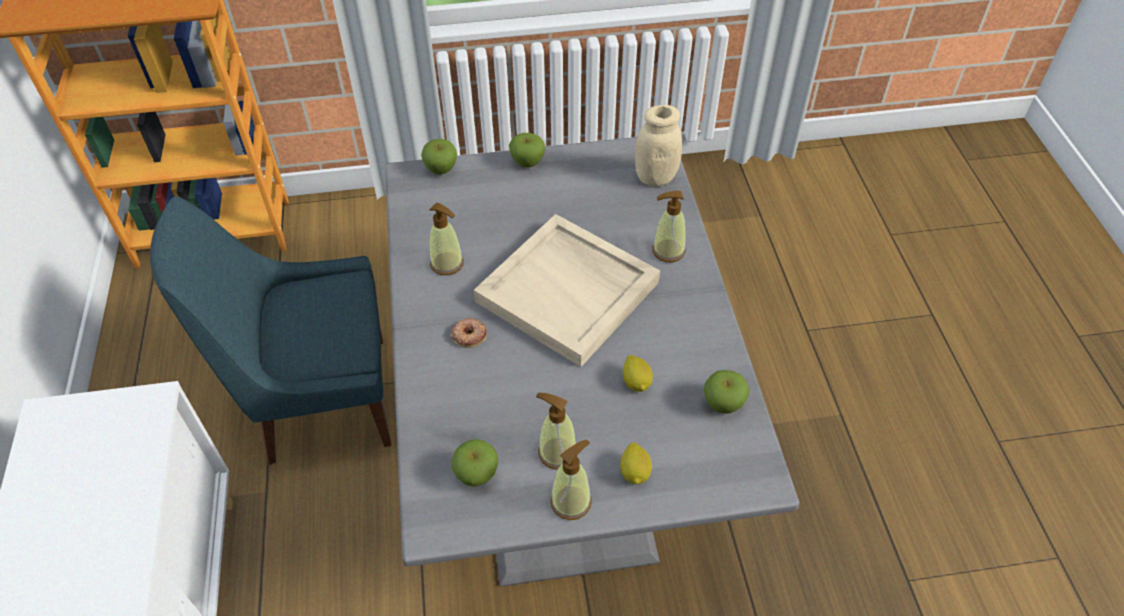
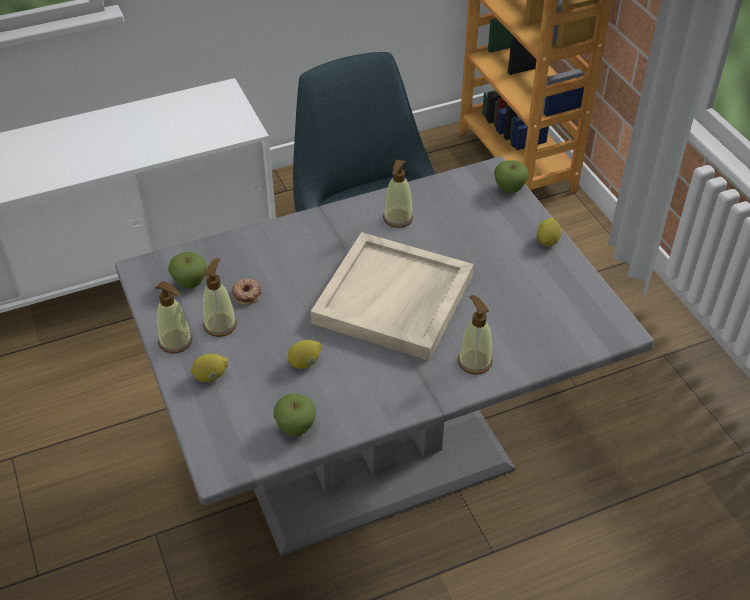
camera: 75 degrees right, 5 degrees down
(469, 335) = (324, 248): donut -> donut (247, 293)
(527, 162) = (547, 241): apple -> lemon
(655, 177) = (575, 337): beige jar -> none

